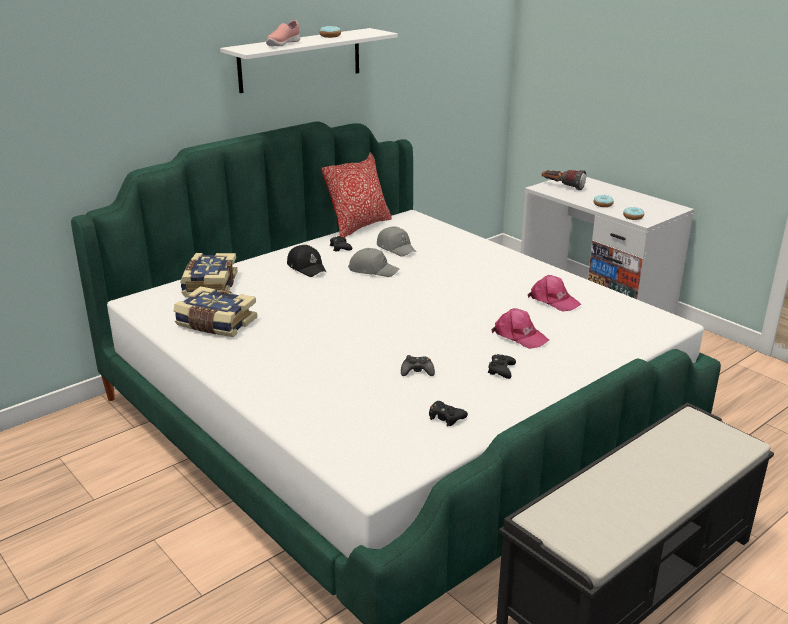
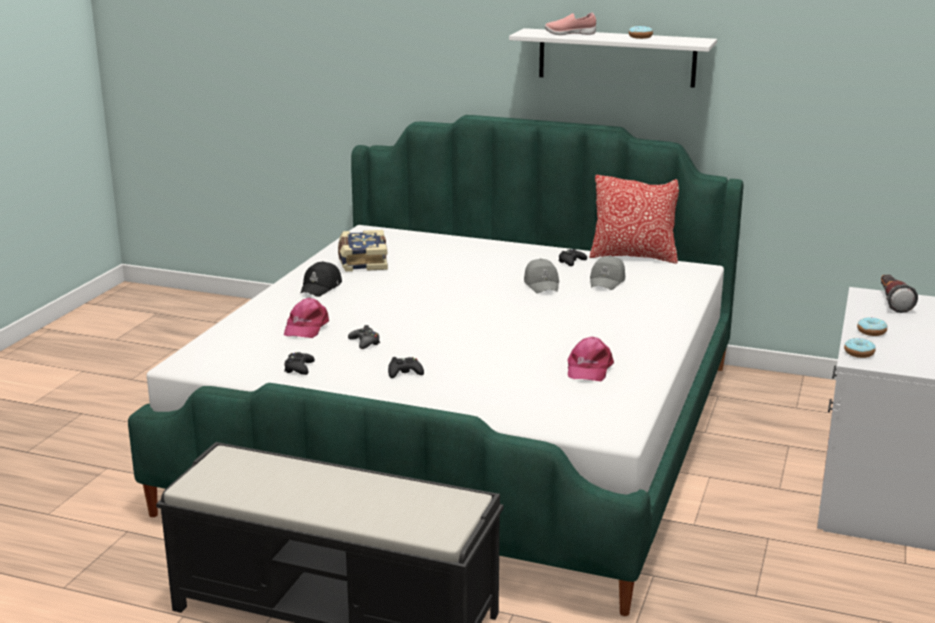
camera: 60 degrees right, 5 degrees down
(209, 285) = (424, 242): book -> none
(307, 267) = (509, 261): black cap -> black cap (321, 287)
(519, 336) = (484, 368): pink cap -> pink cap (306, 327)

